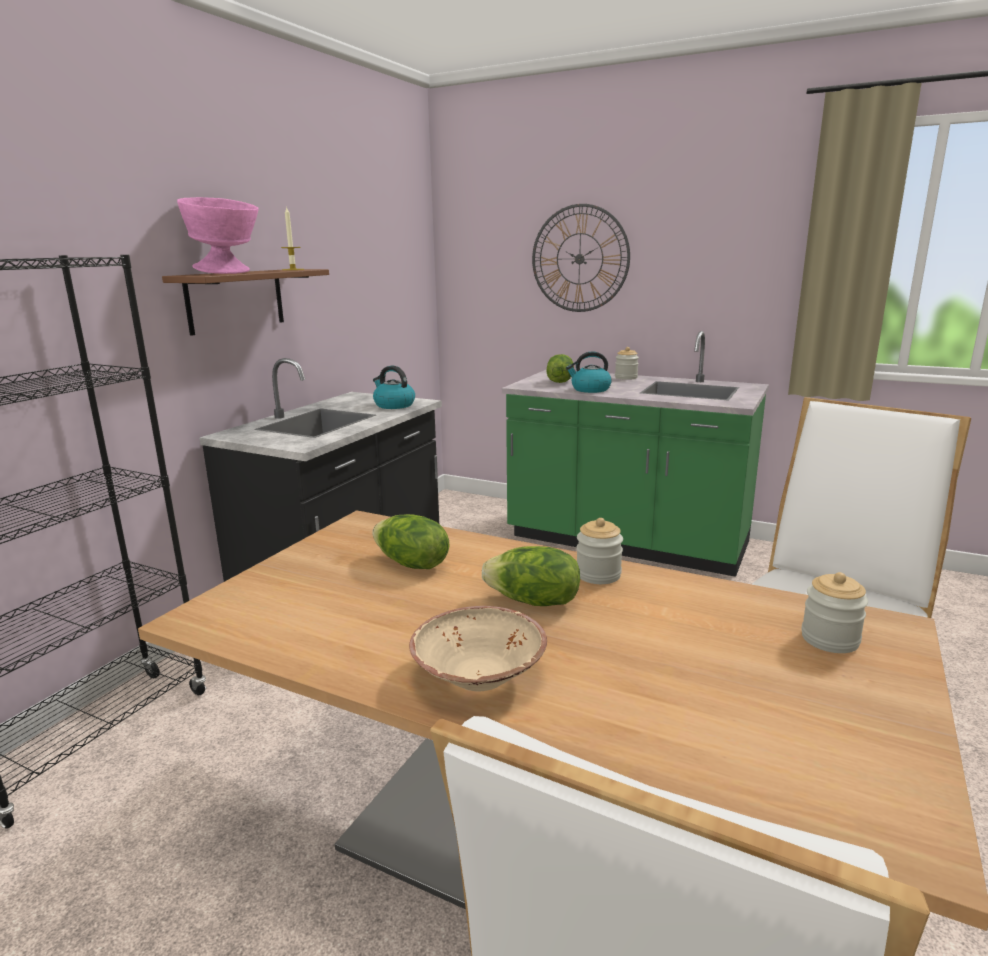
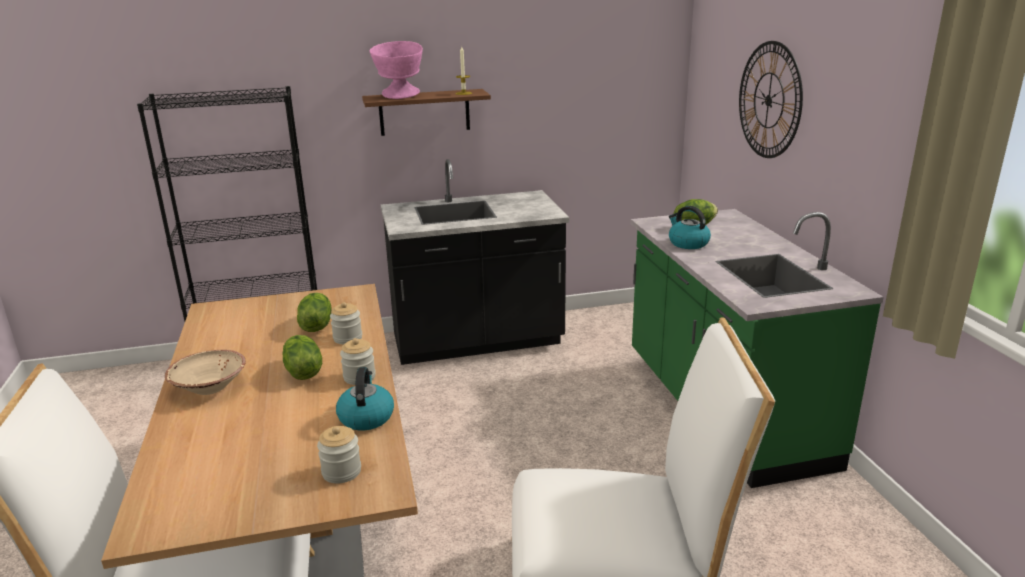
camera: 50 degrees right, 5 degrees up
(393, 405) = (528, 212): kettle -> kettle (366, 417)
(626, 377) = (766, 240): jar -> jar (347, 338)

